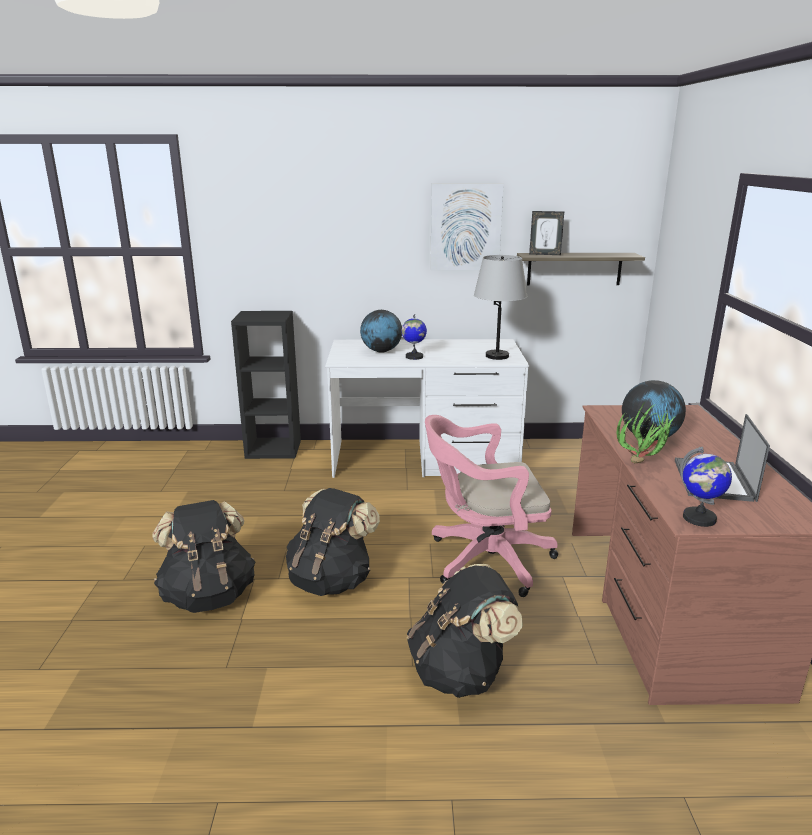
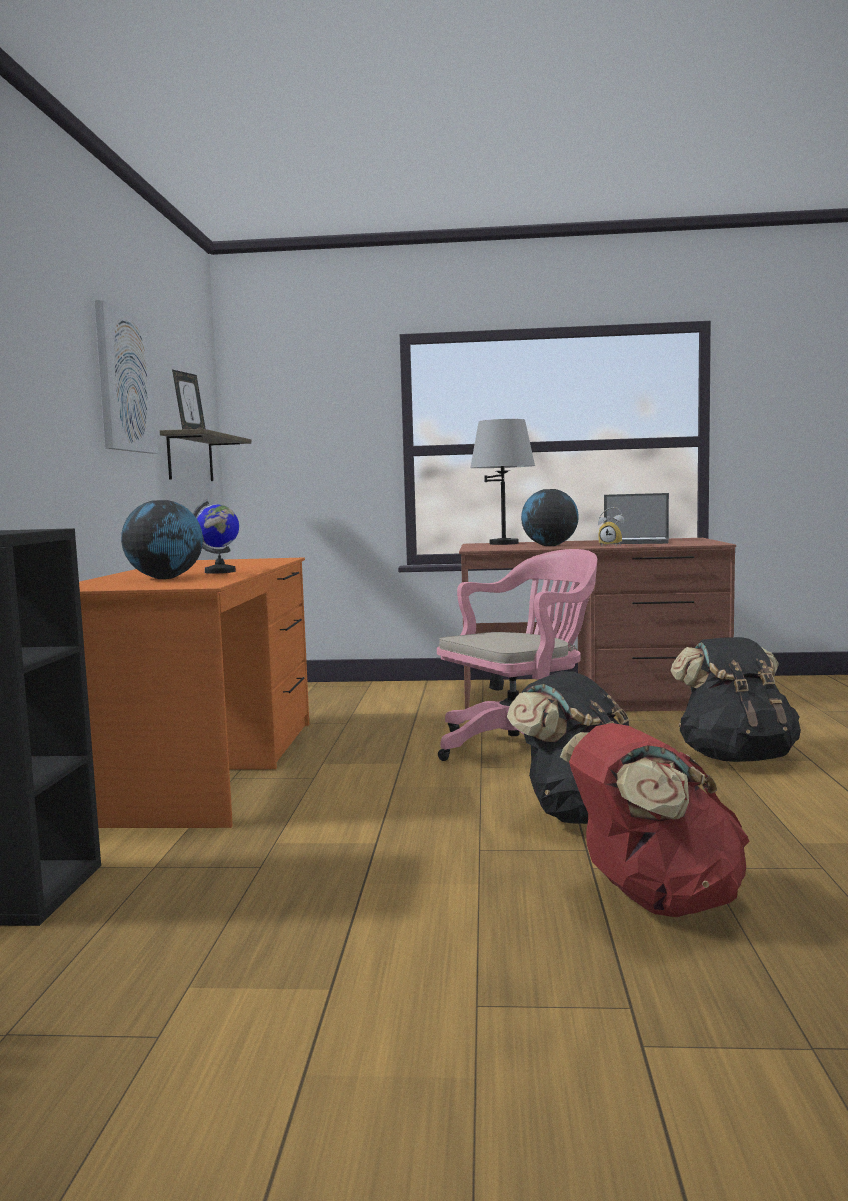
camera: 85 degrees left, 15 degrees down
(209, 595) = (654, 900): black backpack -> red backpack
(425, 458) = (205, 767): white desk -> orange desk
(484, 560) = (521, 745): pink office chair -> pink office chair turned 120 degrees counterclockwise
(497, 356) = (255, 560): grey table lamp -> grey table lamp (504, 543)
(643, 464) = (611, 546): potted plant -> alarm clock
(699, 518) = (706, 543): globe -> none

